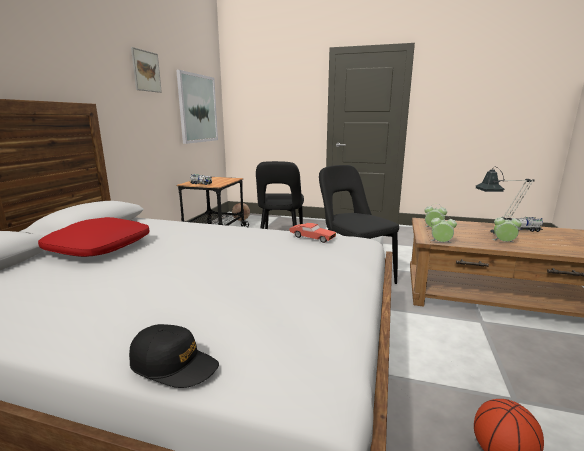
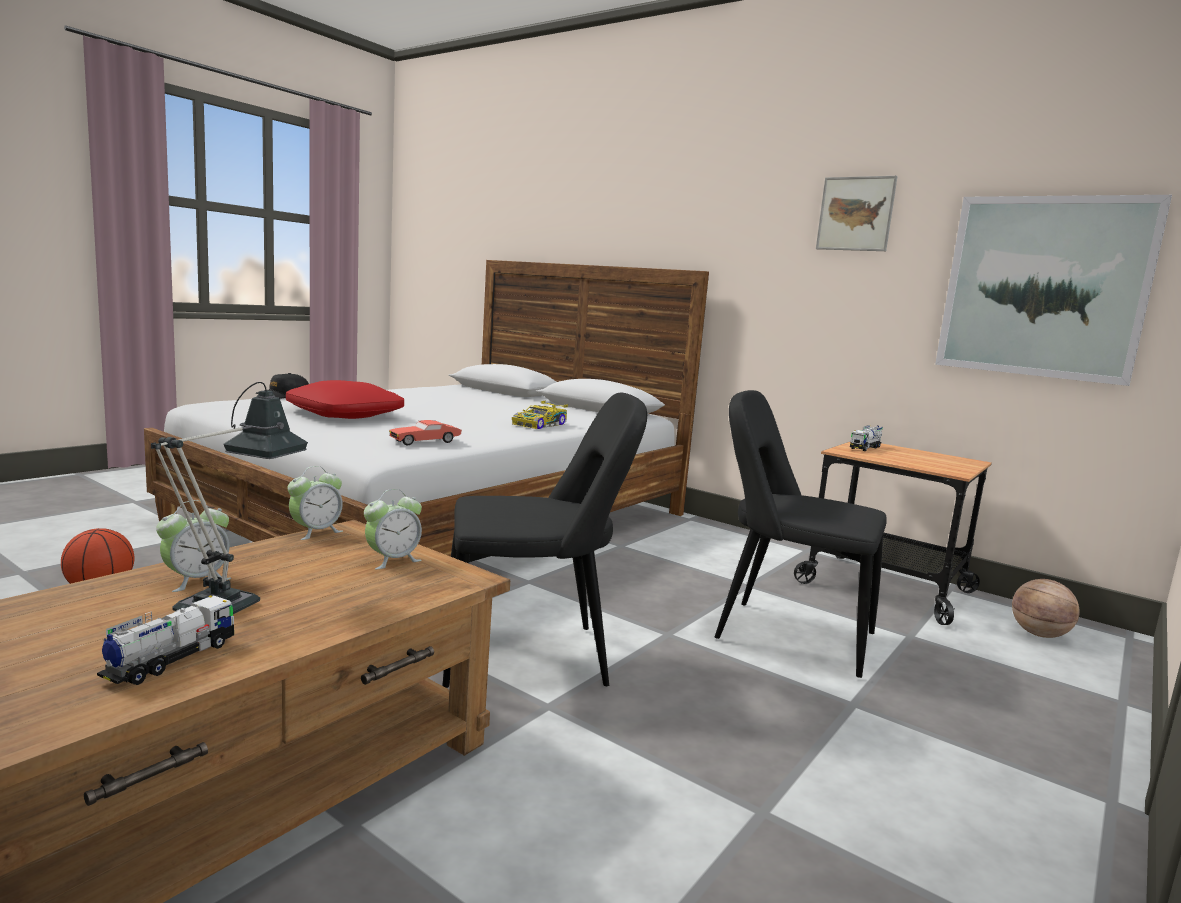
camera: 110 degrees right, 5 degrees down
(99, 247) = (521, 404): red pillow -> red pillow (346, 414)
(202, 229) = (540, 424): none -> toy car

